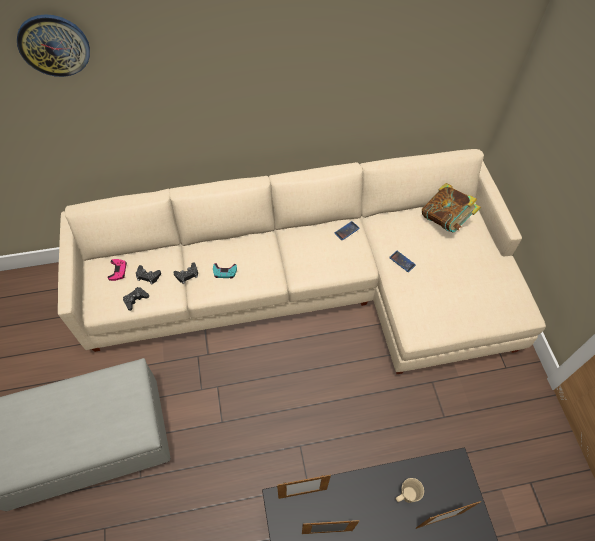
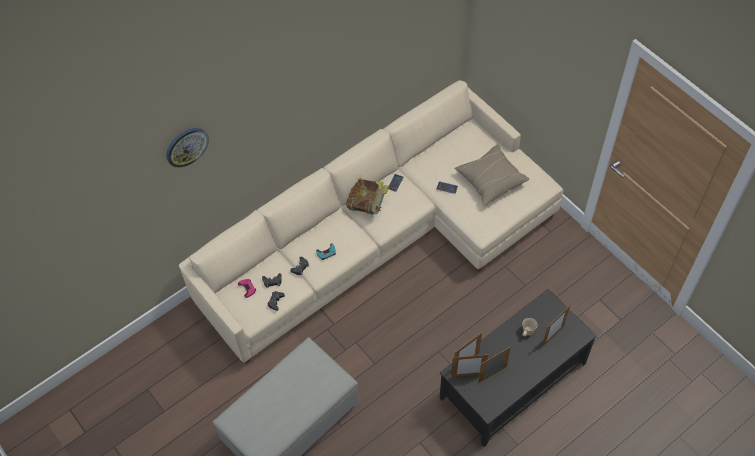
camera: 25 degrees left, 0 degrees up
(294, 514) = (467, 375): none -> picture frame
(445, 220) = (461, 143): book -> book (367, 204)
(459, 275) = (490, 180): none -> beige pillow

